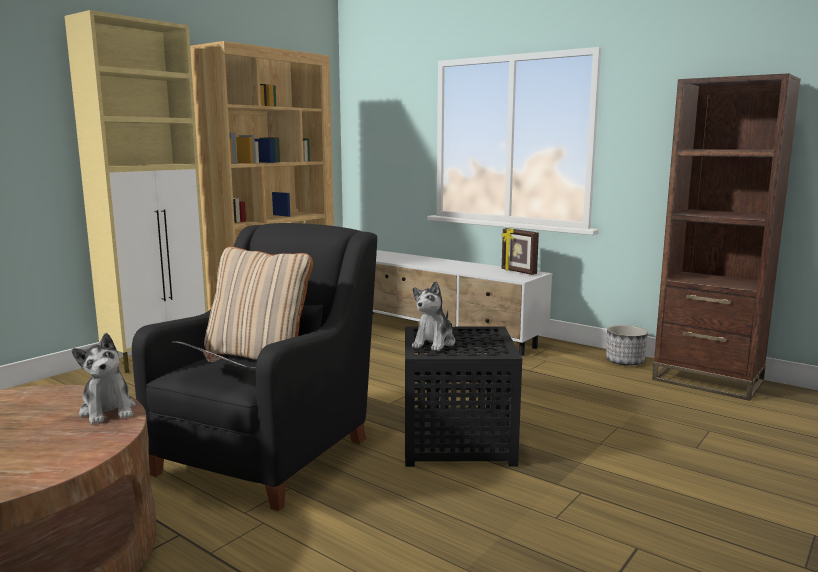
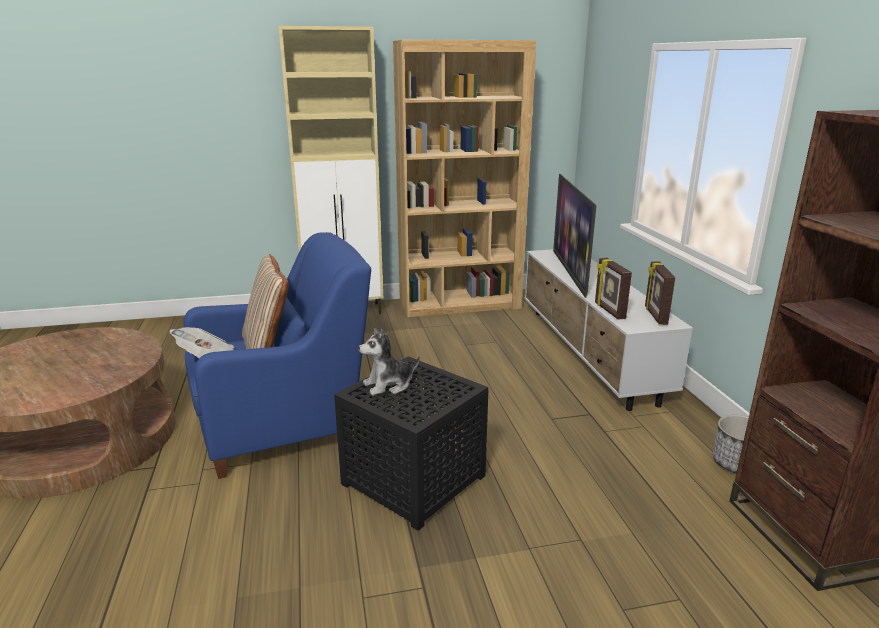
camera: 40 degrees right, 10 degrees up
(108, 410) = (128, 367): plush toy -> none
(270, 451) = (285, 426): black armchair -> blue armchair
(407, 262) = (570, 272): none -> television
(485, 275) = (609, 311): none -> picture frame

